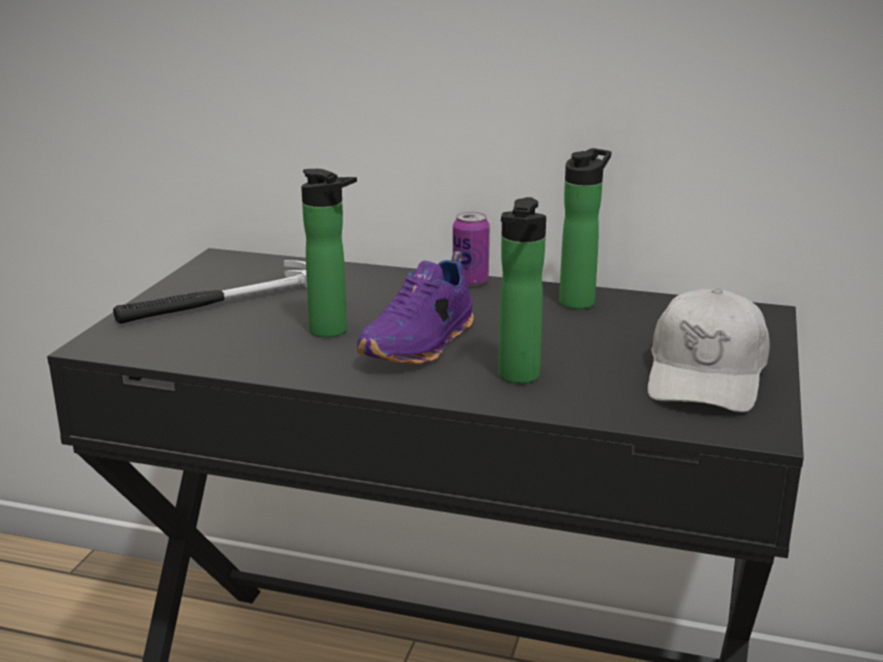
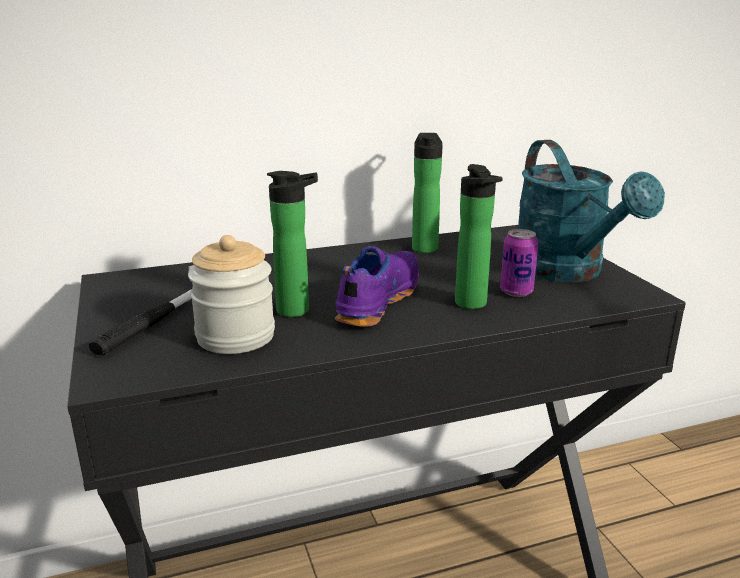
camera: 35 degrees left, 0 degrees up
(242, 340) = (235, 336): none -> jar
(421, 344) = (376, 301): purple shoe -> purple shoe turned 150 degrees counterclockwise
(470, 281) = (335, 251): can -> can (516, 292)
(706, 376) = (567, 272): white cap -> turquoise watering can

